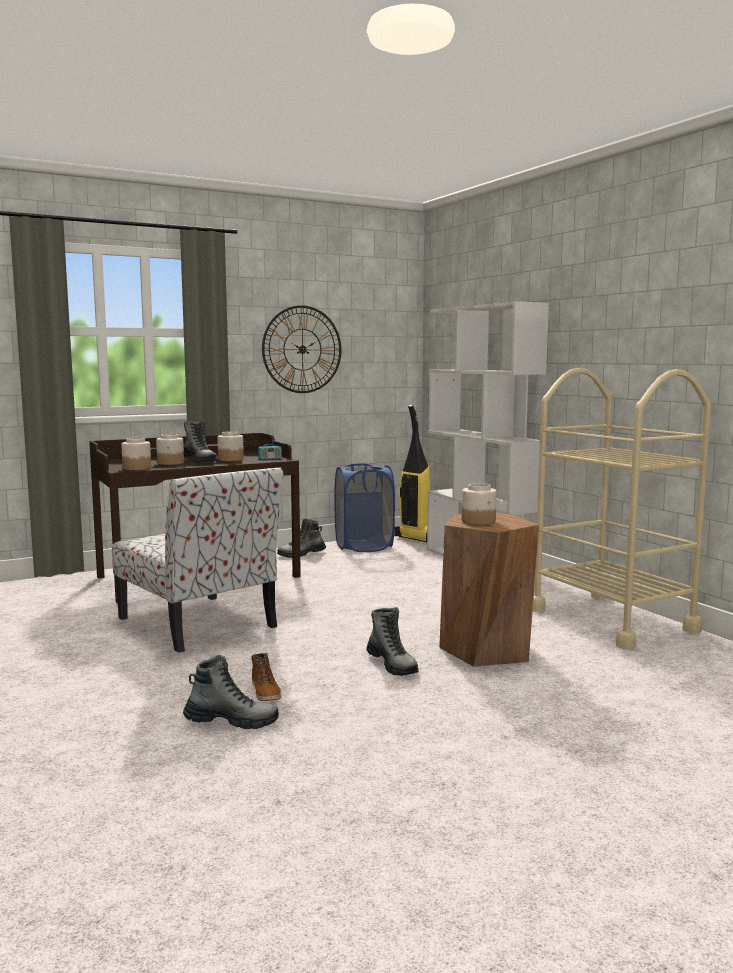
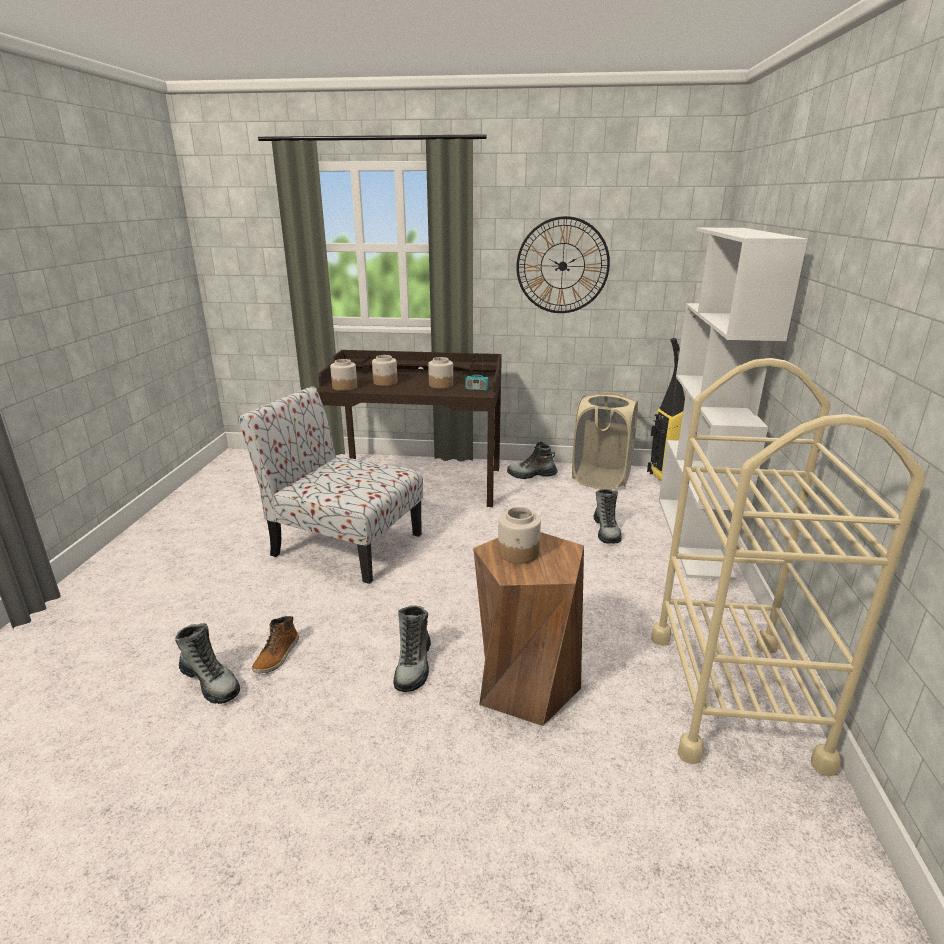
camera: 35 degrees right, 15 degrees up
(199, 624) = (344, 544): chair -> chair turned 120 degrees clockwise
(200, 461) = (414, 383): boot -> boot (606, 531)
(364, 546) = (600, 479): blue laundry basket -> beige laundry basket

